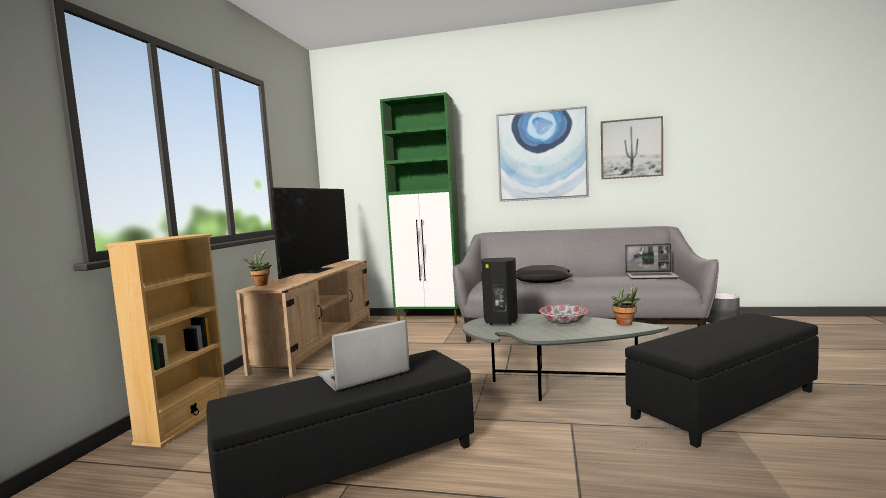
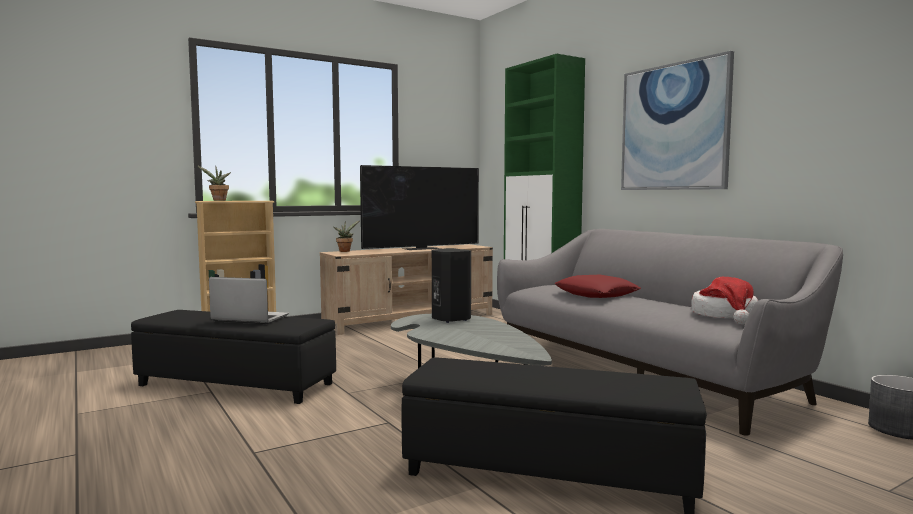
camera: 45 degrees right, 0 degrees up
(542, 280) = (596, 294): black pillow -> red pillow
(564, 322) = (486, 332): bowl -> none
(626, 324) = (525, 348): potted plant -> potted plant (218, 200)
(631, 148) = (793, 113): picture -> none
(652, 276) = (725, 316): laptop -> hat

